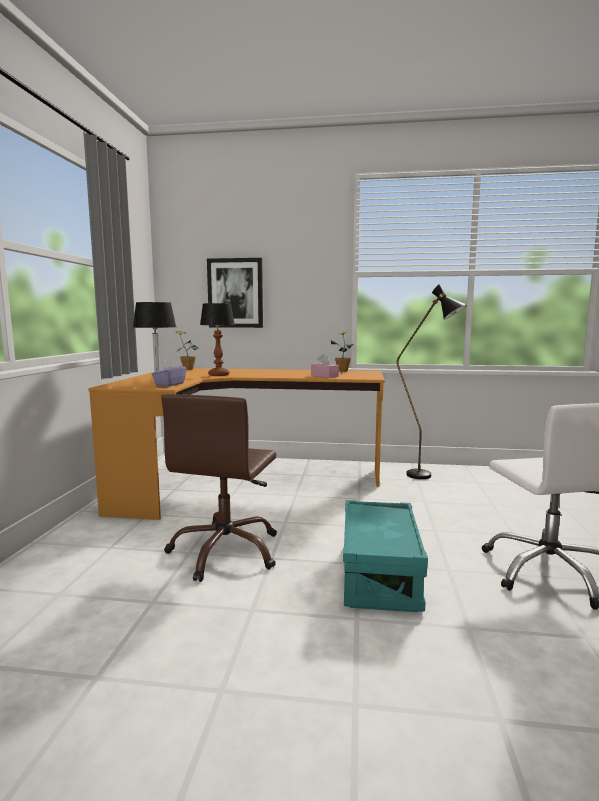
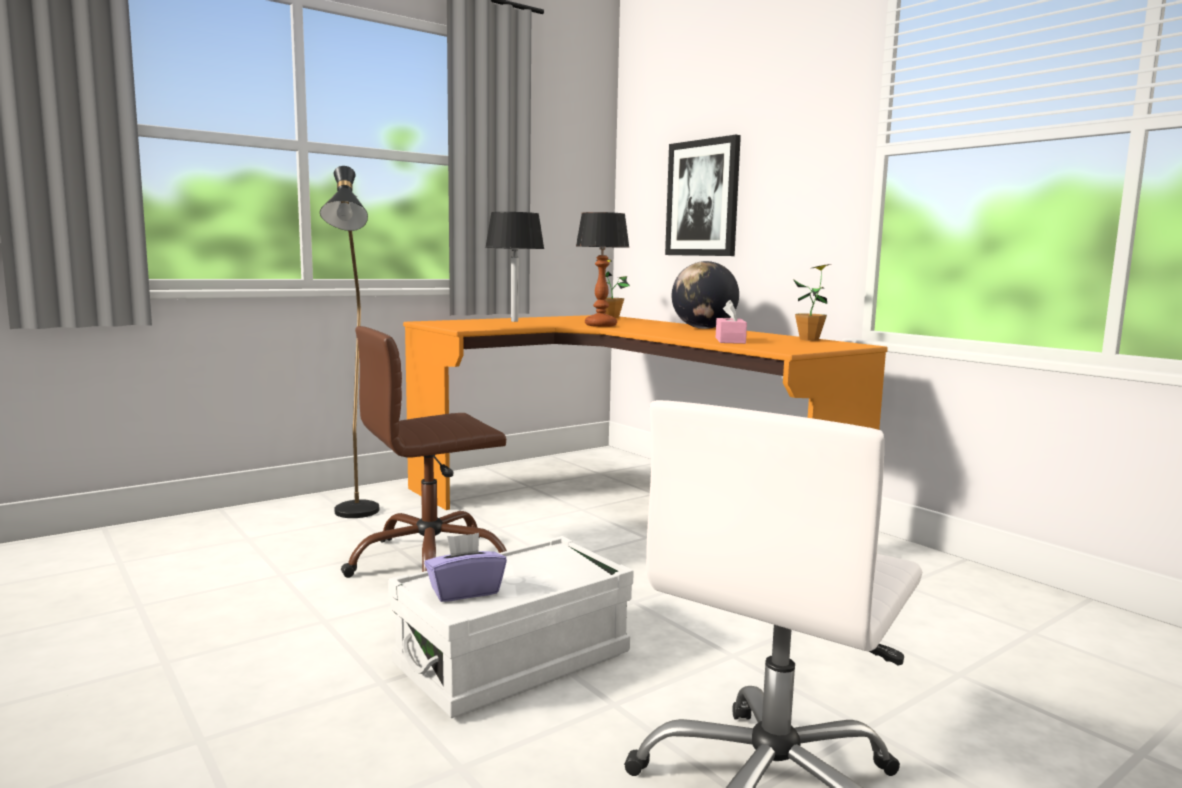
camera: 45 degrees right, 0 degrees up
(169, 384) = (482, 327): purple tissue box -> purple tissue box (465, 591)
(271, 370) = (703, 328): none -> globe
(379, 575) = (513, 661): turquoise storage box -> white storage box
(428, 476) = (940, 588): black floor lamp -> black floor lamp (357, 516)

